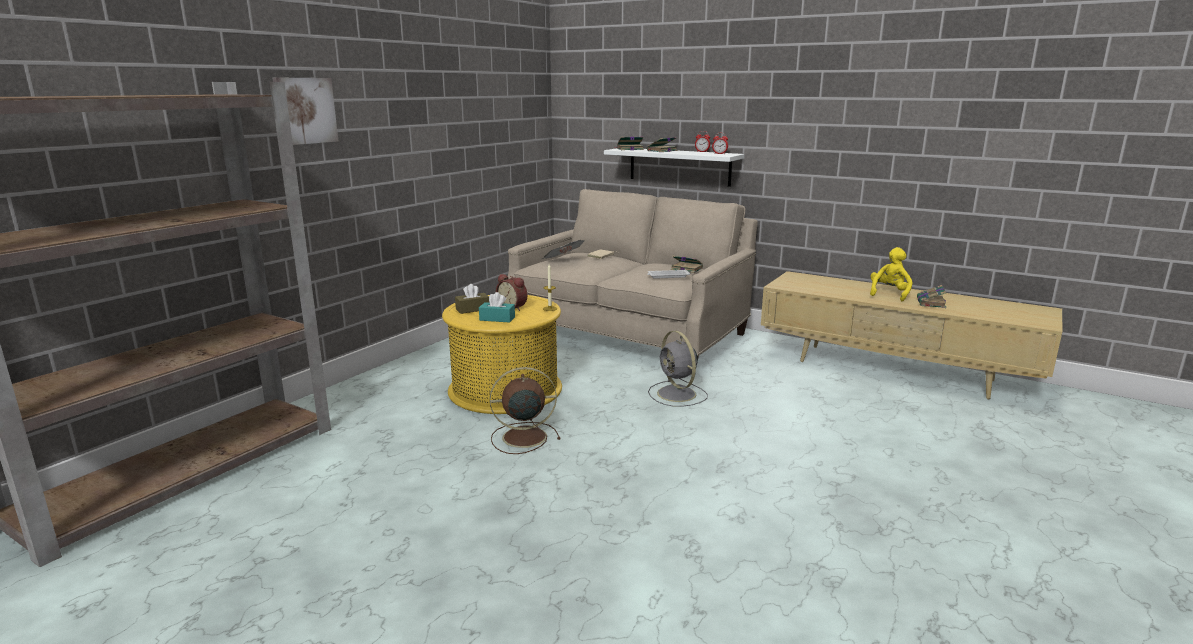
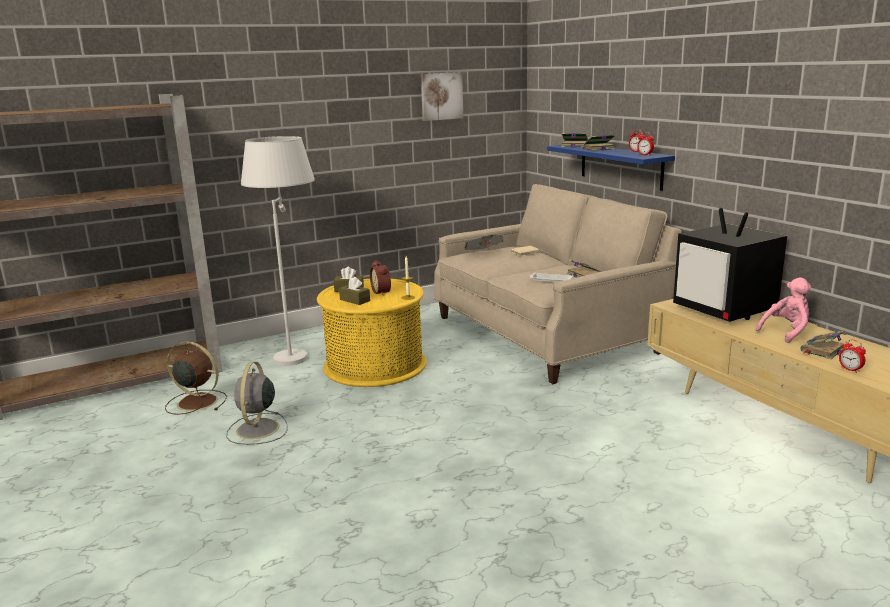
camera: 30 degrees right, 0 degrees up
(305, 110) = (242, 113): picture -> picture (441, 96)
(396, 392) = (296, 352): none -> white floor lamp
(497, 319) = (355, 300): turquoise tissue box -> brown tissue box
(522, 437) = (339, 408): brown fan -> brown fan (196, 402)
(677, 394) = (513, 400): grey fan -> grey fan (257, 430)
(679, 166) = (620, 165): white shelf -> blue shelf
(825, 285) = (725, 311): none -> television
(889, 294) = (786, 332): yellow plush toy -> pink plush toy
(967, 313) = (850, 369): none -> alarm clock

